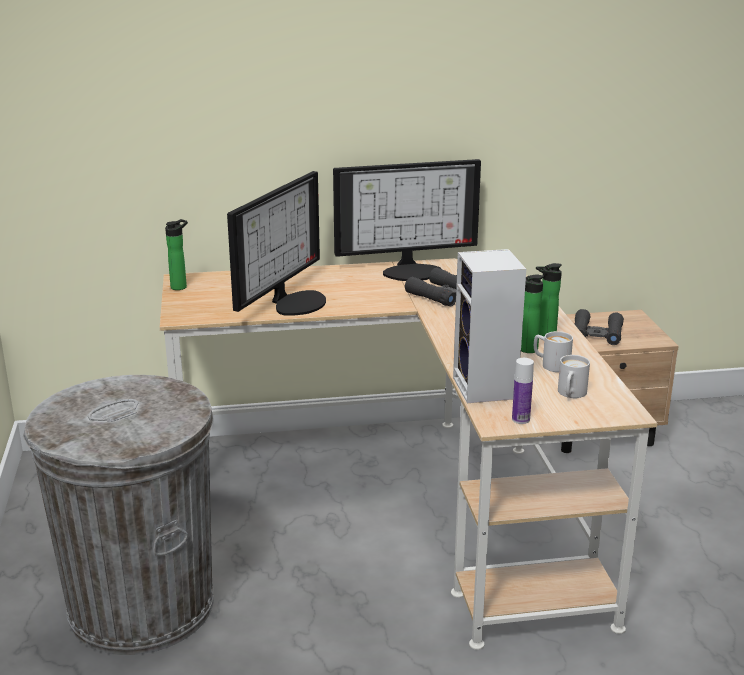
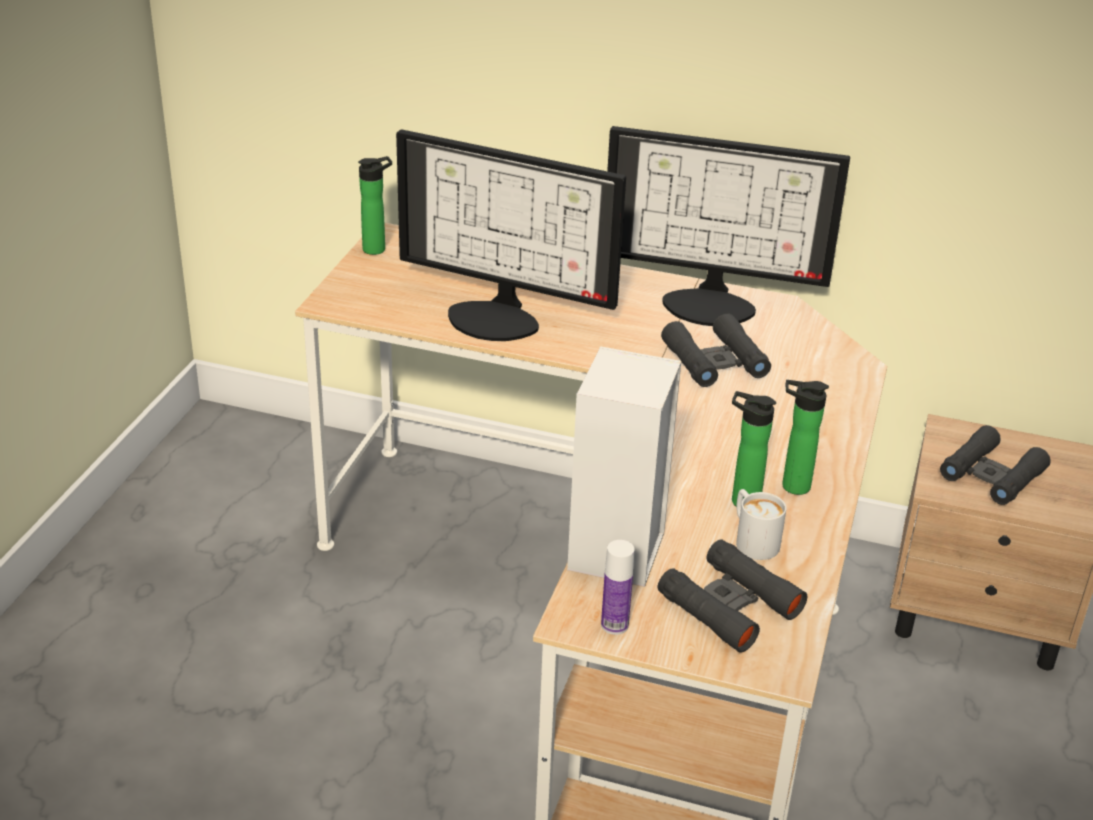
camera: 25 degrees right, 10 degrees up
(142, 605) = (185, 668): grey trash can -> none
(294, 302) = (498, 316): monitor -> monitor turned 60 degrees clockwise
(570, 394) = (729, 605): white mug -> black binoculars

